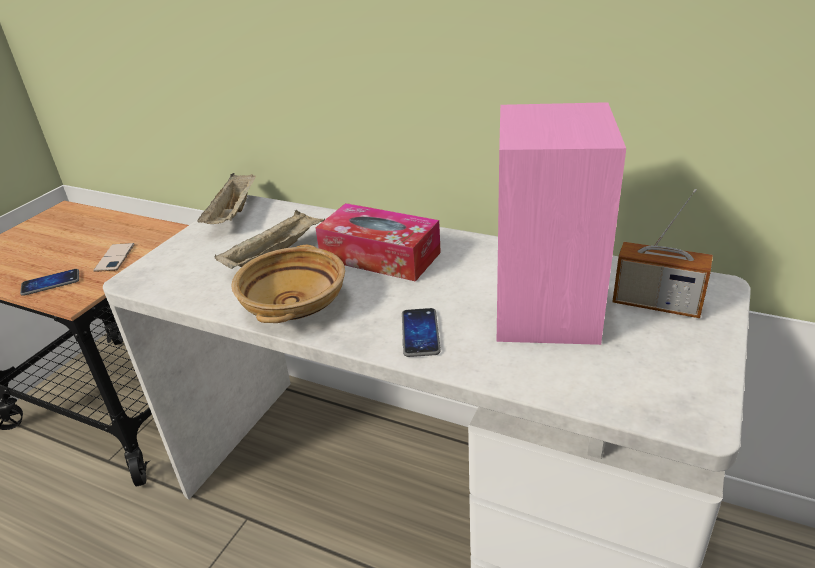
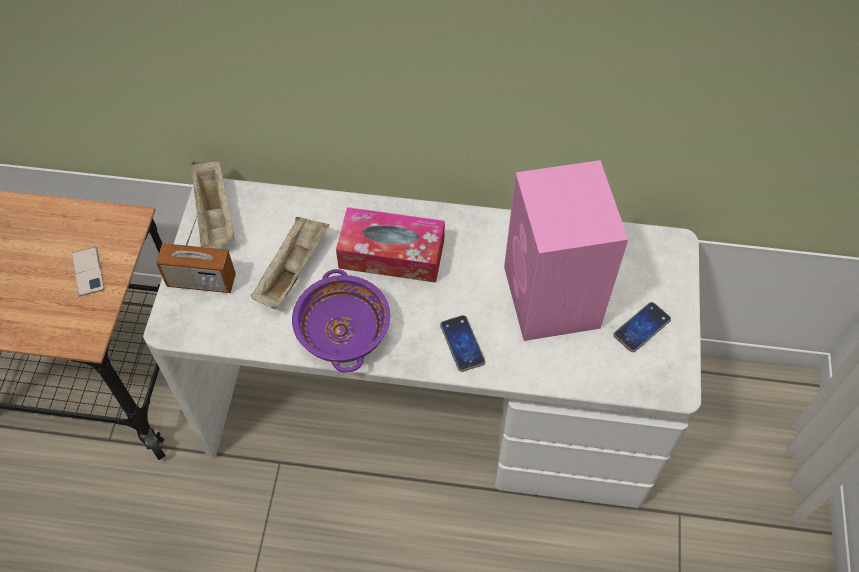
camera: 20 degrees left, 25 degrees up
(51, 283) = (43, 321): phone -> phone (641, 327)
(294, 305) = (344, 332): beige bowl -> purple bowl
(656, 304) = (633, 275): radio -> radio (201, 281)

